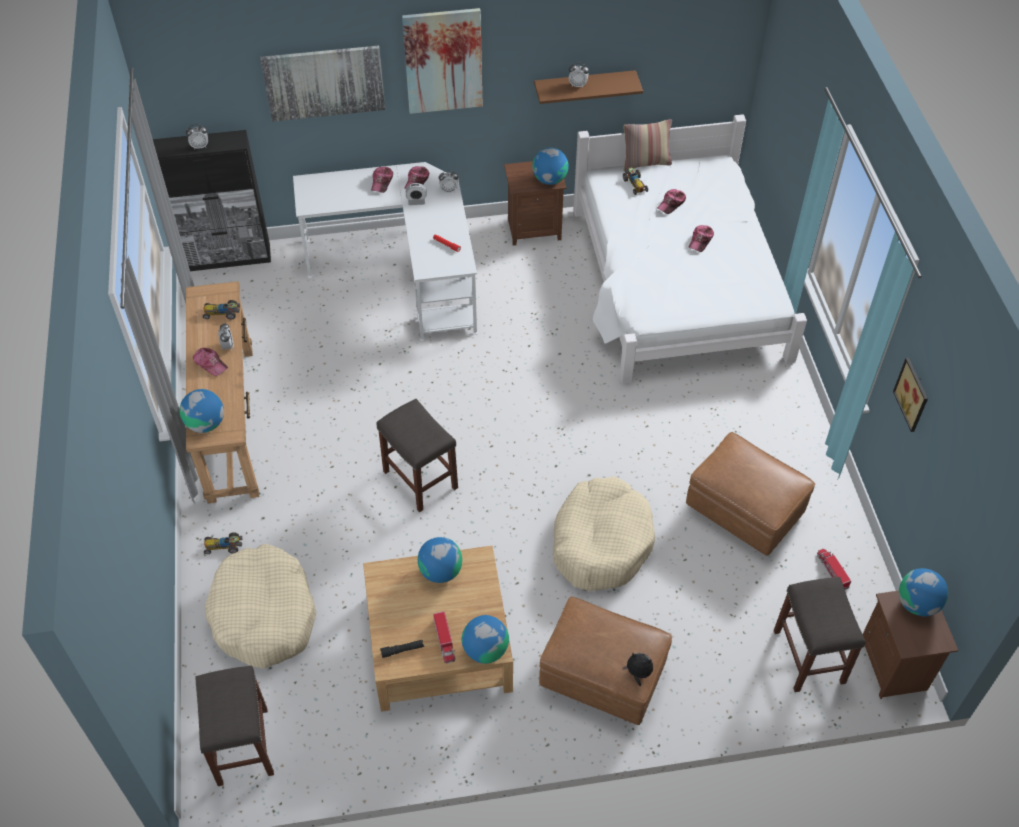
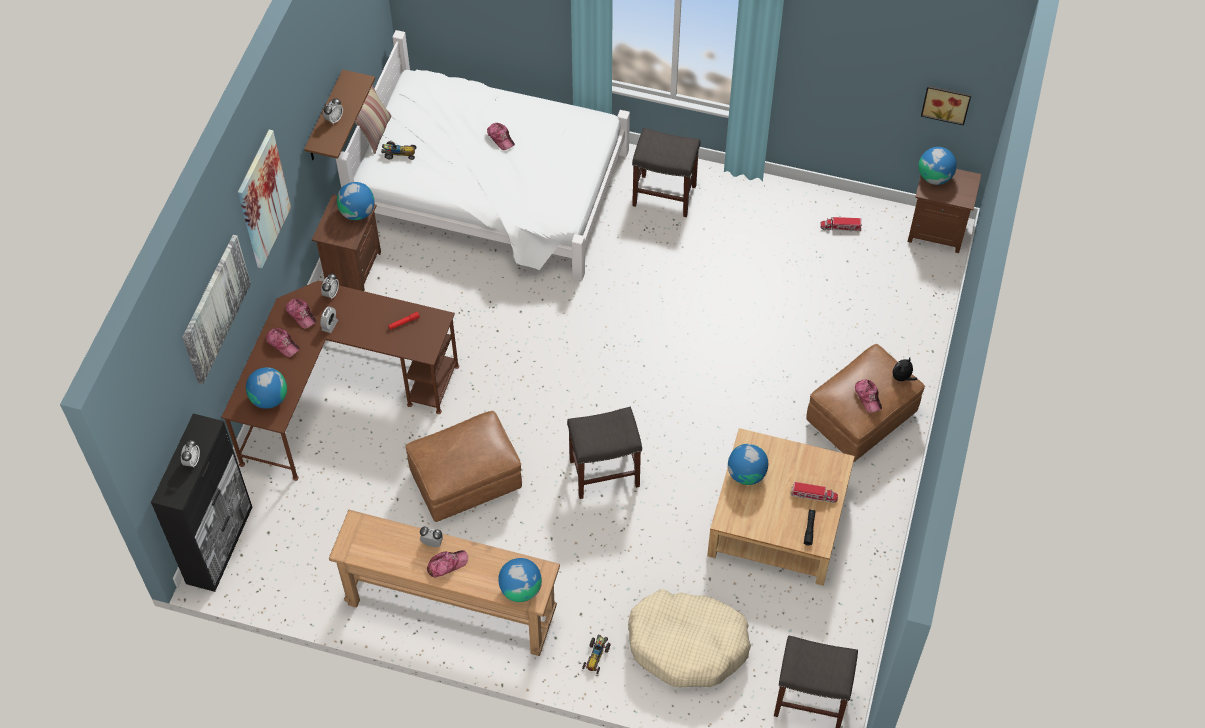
camera: 65 degrees left, 5 degrees up
(222, 313) = (385, 535): toy car -> none
(404, 270) = (339, 394): white desk -> brown desk
(485, 650) = (835, 470): globe -> globe (269, 398)
(601, 542) = (738, 366): beige dog bed -> none
(671, 204) = (442, 138): cap -> cap (868, 397)
(744, 510) = (757, 256): brown ottoman -> brown ottoman (466, 481)
(809, 657) = (906, 278): grey stool -> grey stool (665, 195)
(913, 394) = (817, 68): picture -> picture (946, 103)

